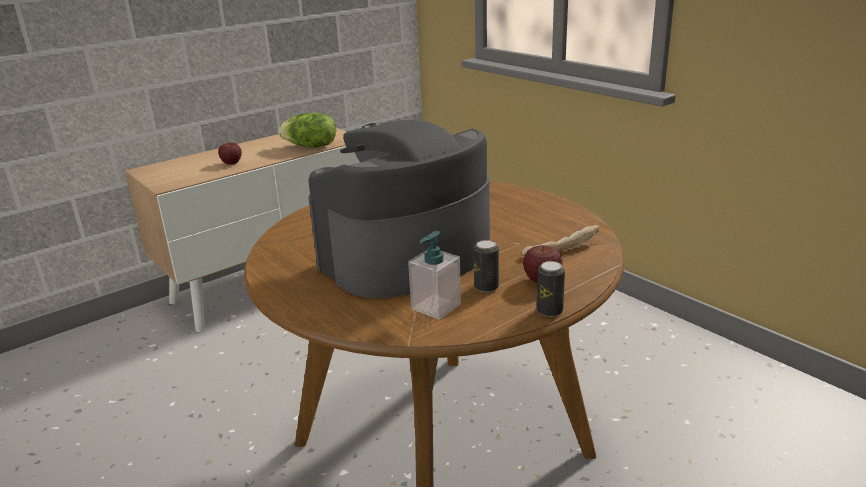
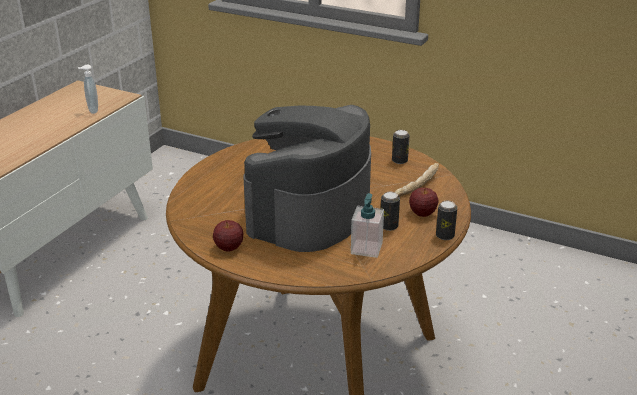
camera: 25 degrees left, 5 degrees up
(232, 163) = (26, 141): apple -> apple (229, 247)
(311, 146) = (92, 110): lettuce -> soap dispenser
(562, 220) = (399, 161): none -> can

